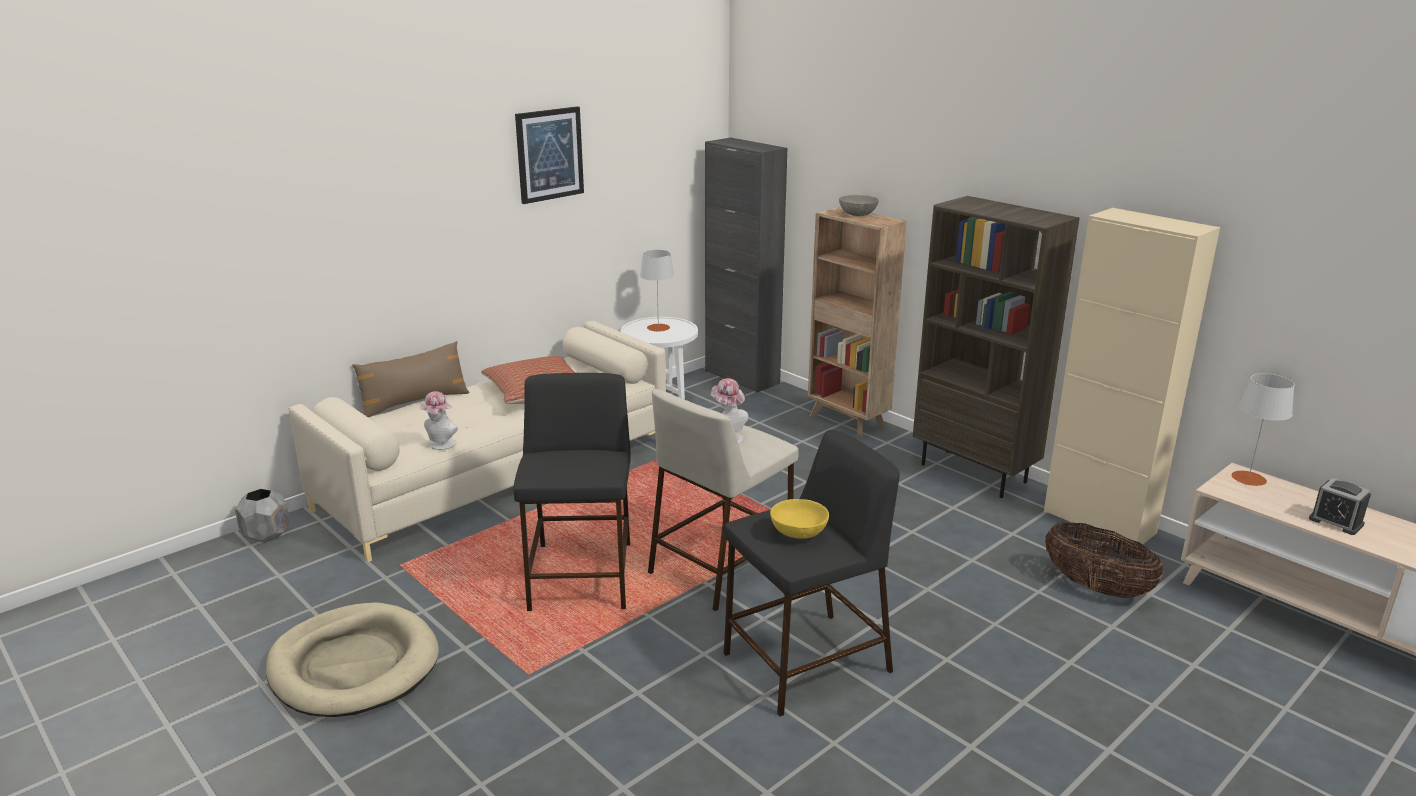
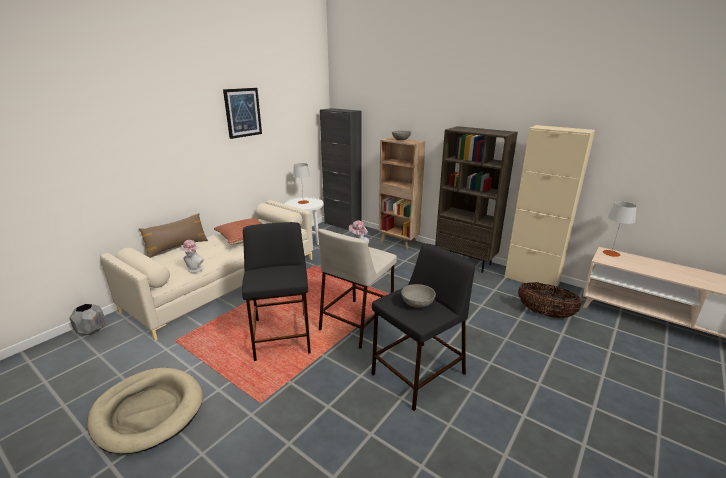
camera: 10 degrees left, 0 degrees up
(799, 533) = (418, 304): yellow bowl -> grey bowl
(1336, 522) = (663, 271): alarm clock -> none

